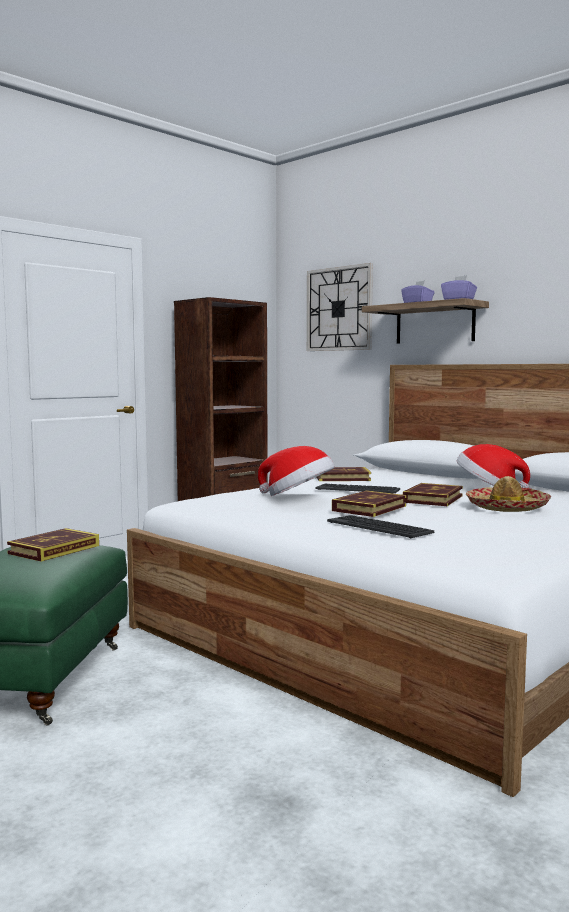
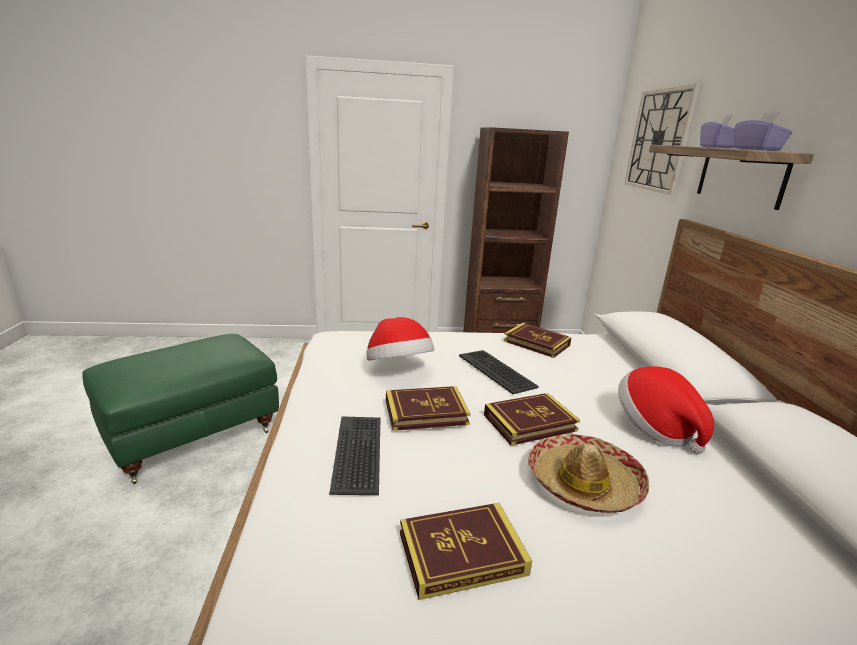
camera: 40 degrees right, 15 degrees up
(54, 549) = (211, 352): book -> book (462, 553)

